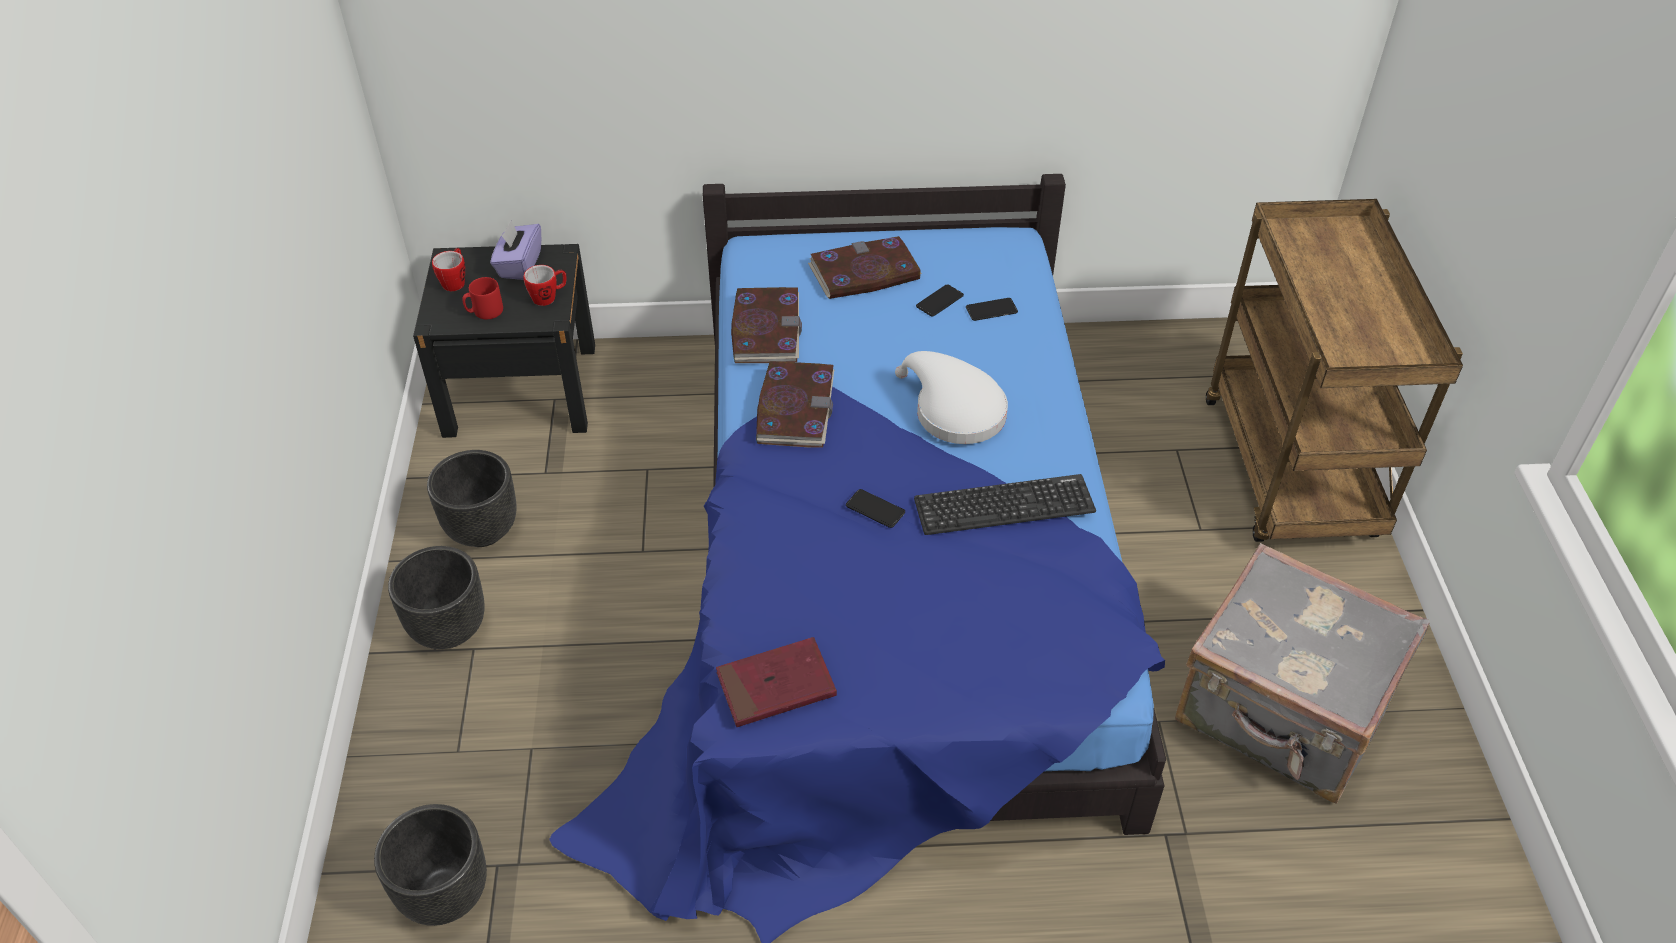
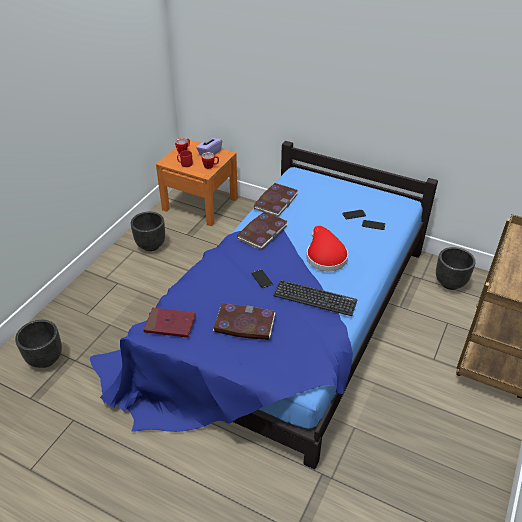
camera: 30 degrees right, 5 degrees down
(448, 629) = (115, 273): black planter -> black planter (449, 283)
(521, 390) = (200, 204): black nightstand -> orange nightstand
(864, 273) = (331, 194): book -> book (244, 324)
(954, 411) = (325, 256): white hat -> red hat
(1282, 713) = (415, 451): grey suitcase -> none

